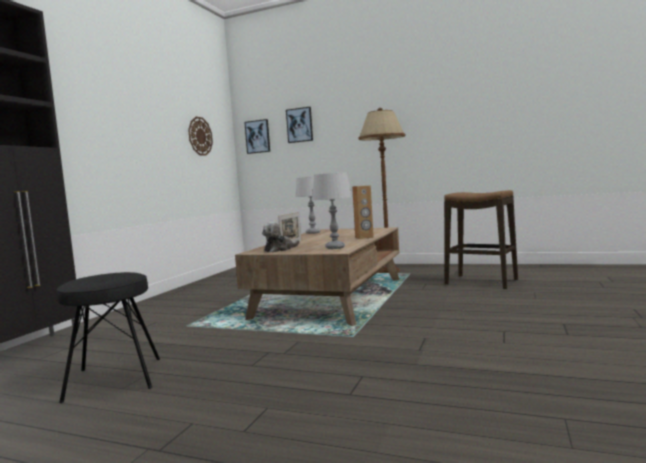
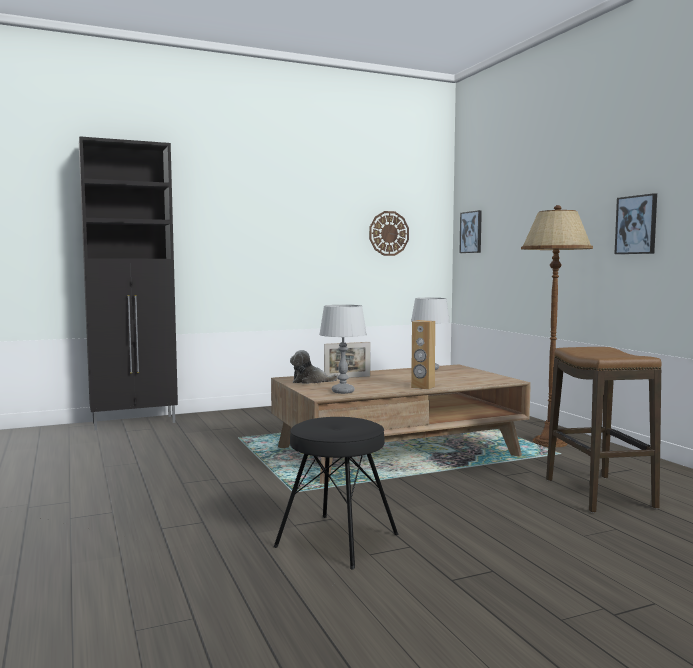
camera: 45 degrees right, 0 degrees up
(114, 379) = (115, 459): black stool -> black stool (337, 540)
(299, 125) = (509, 220): picture -> picture (636, 225)

